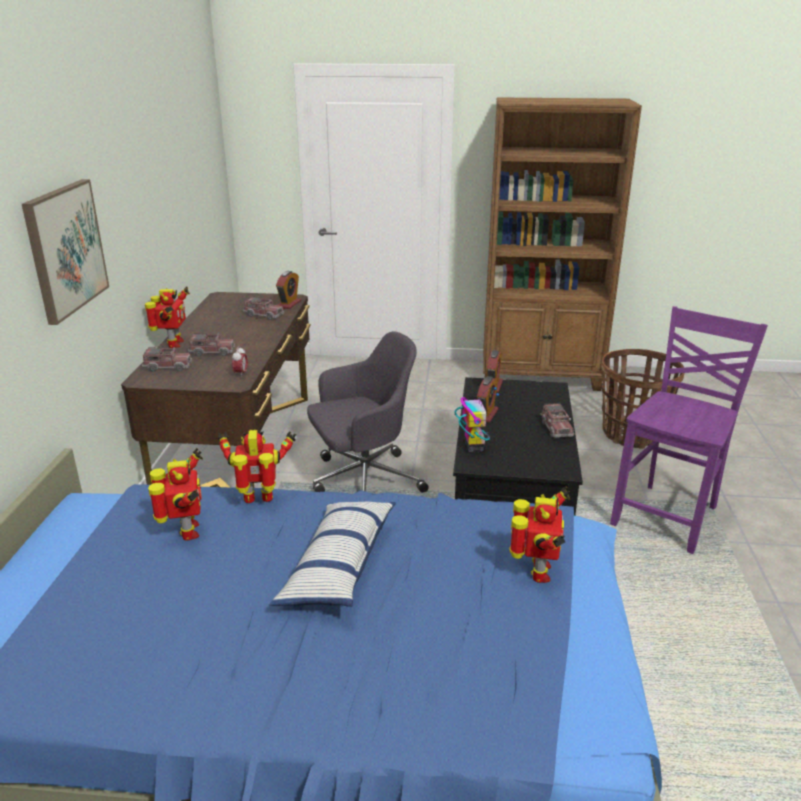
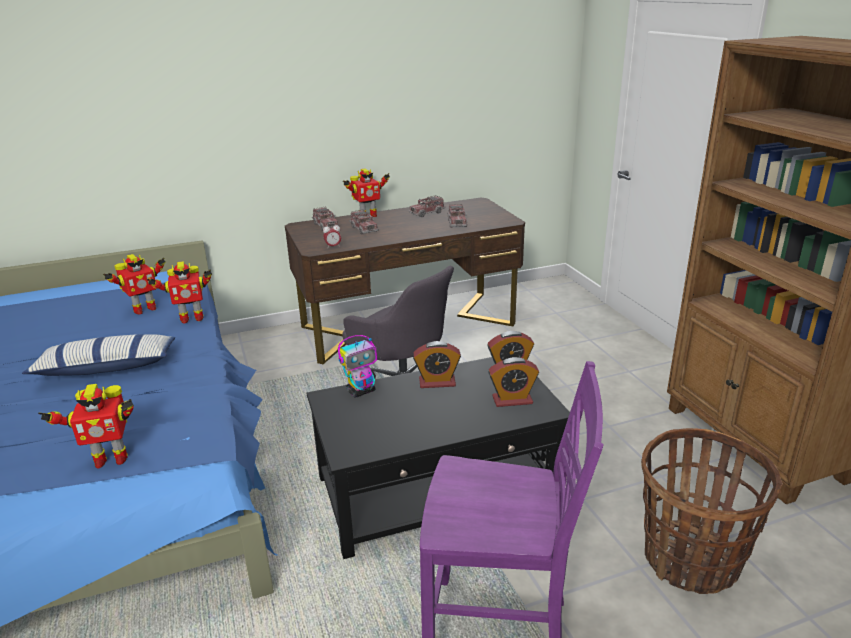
camera: 65 degrees right, 0 degrees up
(65, 249) = (243, 110): picture -> none
(259, 500) = (191, 318): toy robot -> toy robot turned 105 degrees clockwise
(289, 304) = (493, 223): alarm clock -> alarm clock (512, 400)
(556, 428) = (441, 431): toy truck -> toy truck (427, 213)

